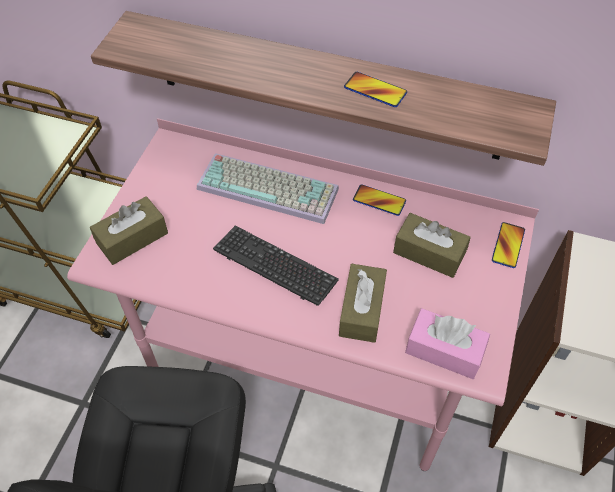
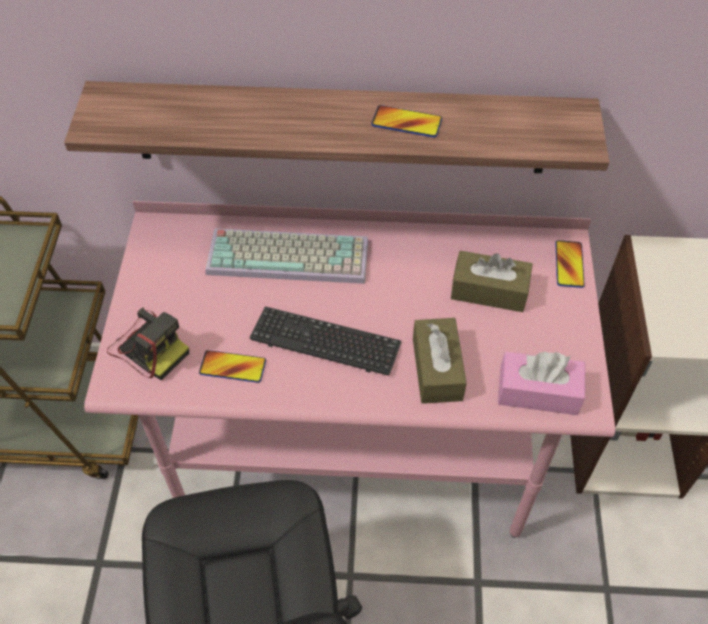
camera: 15 degrees left, 0 degrees up
(132, 238) = (149, 347): brown tissue box -> camera
(379, 201) = (417, 245): phone -> phone (232, 367)

